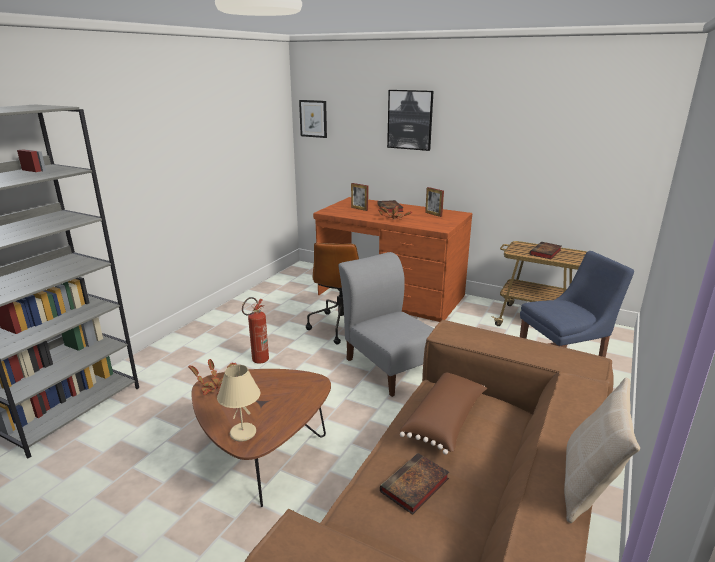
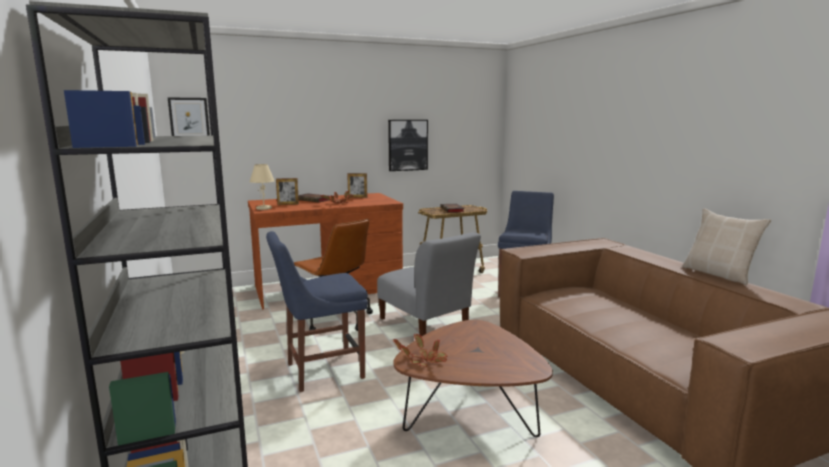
camera: 50 degrees left, 10 degrees down
(242, 433) = (515, 368): beige table lamp -> beige table lamp (264, 208)
(258, 361) = (320, 371): fire extinguisher -> blue chair
(389, 366) = (425, 325): grey chair -> grey chair turned 135 degrees counterclockwise
(410, 120) = (310, 114): picture -> picture (407, 145)
(414, 487) = (644, 332): book -> none
(446, 421) = (582, 304): brown pillow -> none

